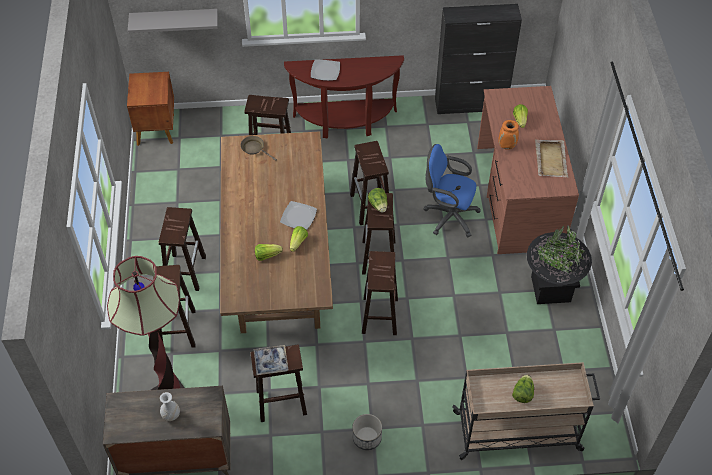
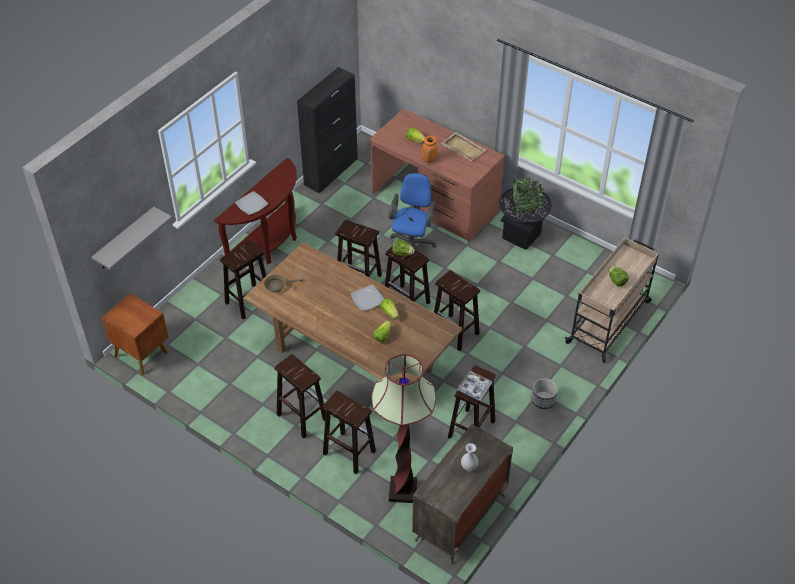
camera: 50 degrees left, 5 degrees down
(448, 216) = (412, 245): blue office chair -> blue office chair turned 135 degrees clockwise

